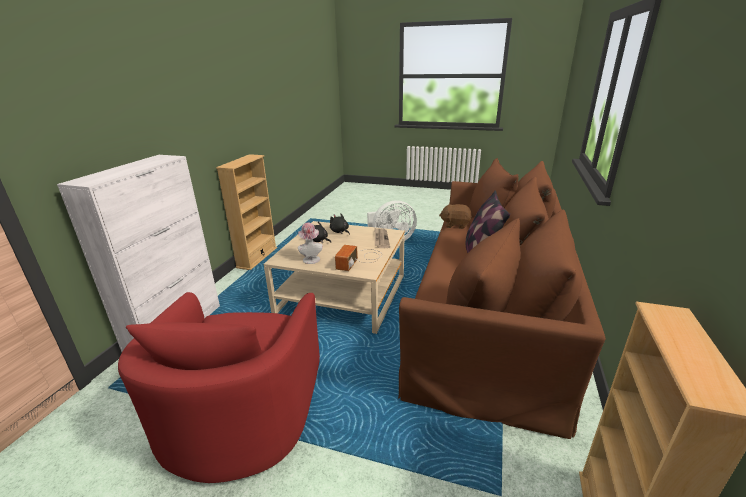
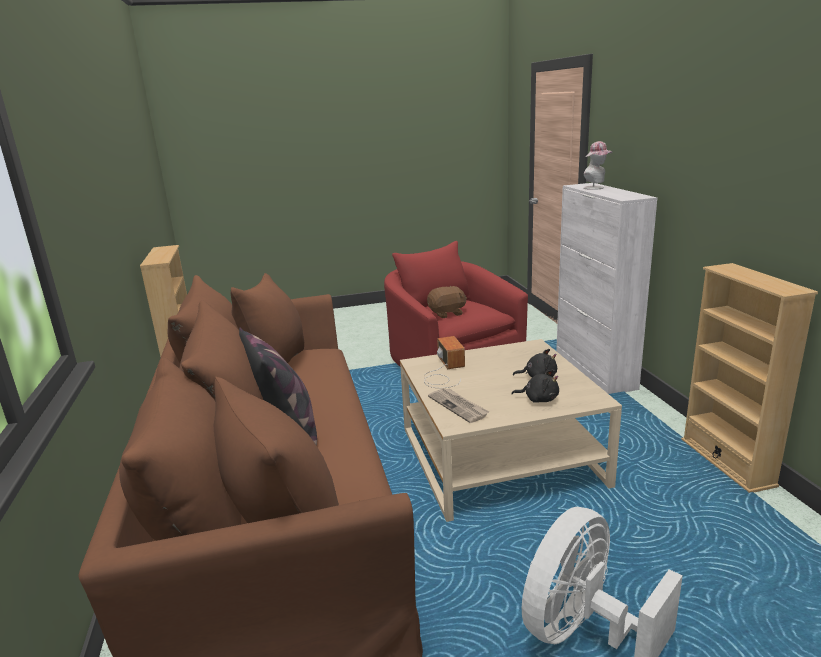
camera: 150 degrees right, 5 degrees down
(311, 258) = (502, 356): hat -> hat (596, 188)
(455, 225) = (360, 491): brown plush toy -> brown plush toy (447, 313)

